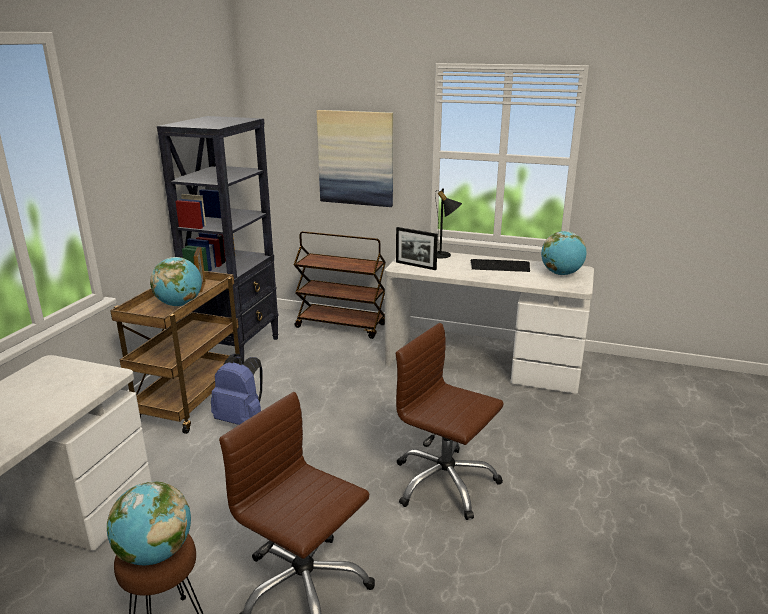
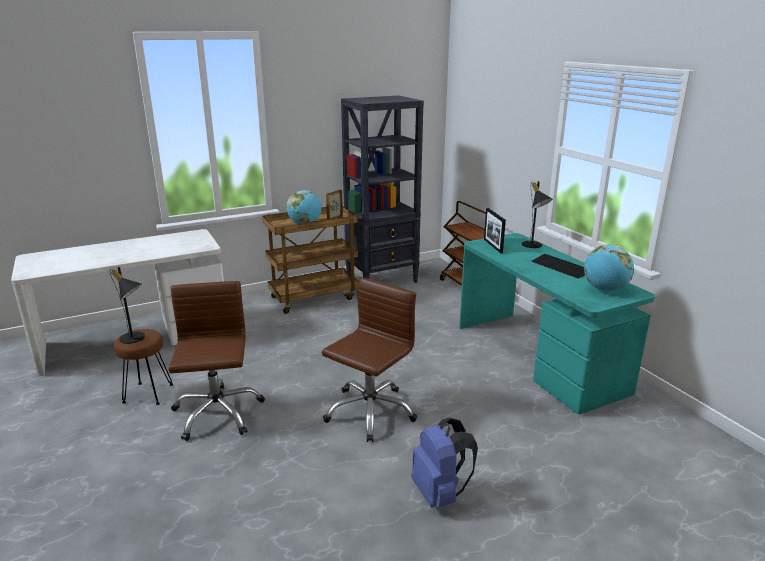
camera: 45 degrees right, 0 degrees up
(155, 553) = (135, 339): globe -> black table lamp
(241, 419) = (321, 319): blue backpack -> blue backpack (440, 493)
(356, 158) = (505, 144): picture -> none
(444, 483) = (369, 411): brown office chair -> brown office chair turned 45 degrees clockwise
(483, 362) = (538, 357): white desk -> turquoise desk

